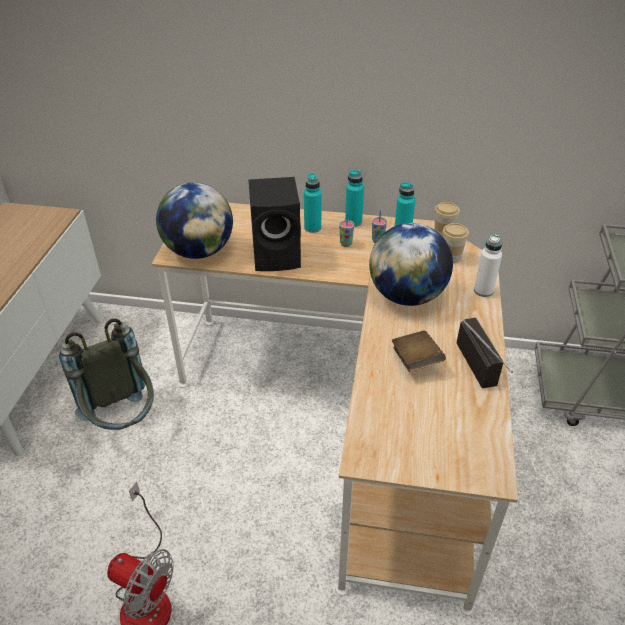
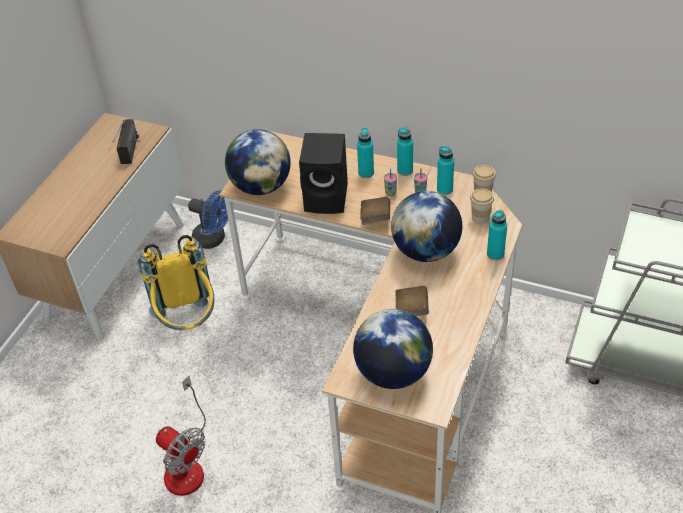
camera: 15 degrees right, 5 degrees up
(123, 422) = (188, 323): grey backpack -> yellow backpack
(138, 331) = (214, 239): none -> blue fan
(338, 269) = (375, 218): none -> brown book
(422, 438) = (393, 372): none -> globe
(483, 291) = (495, 254): white bottle -> turquoise bottle
(485, 376) = (463, 330): radio -> radio (129, 157)

